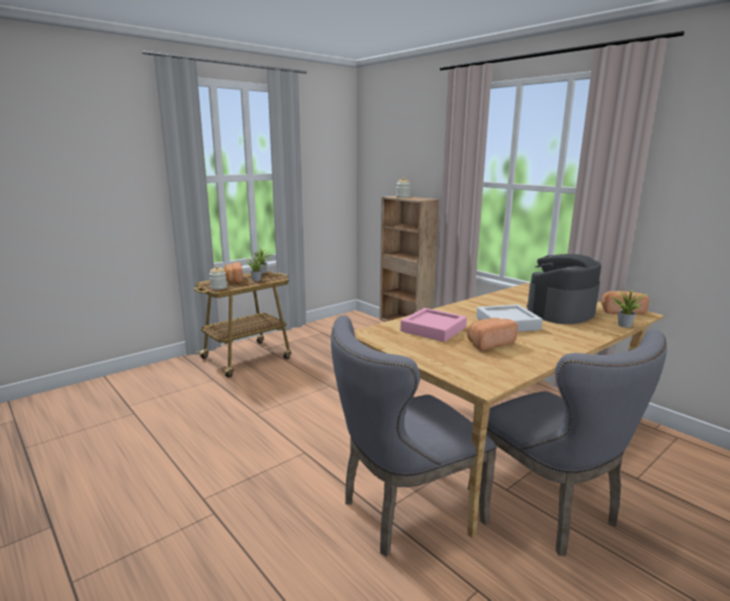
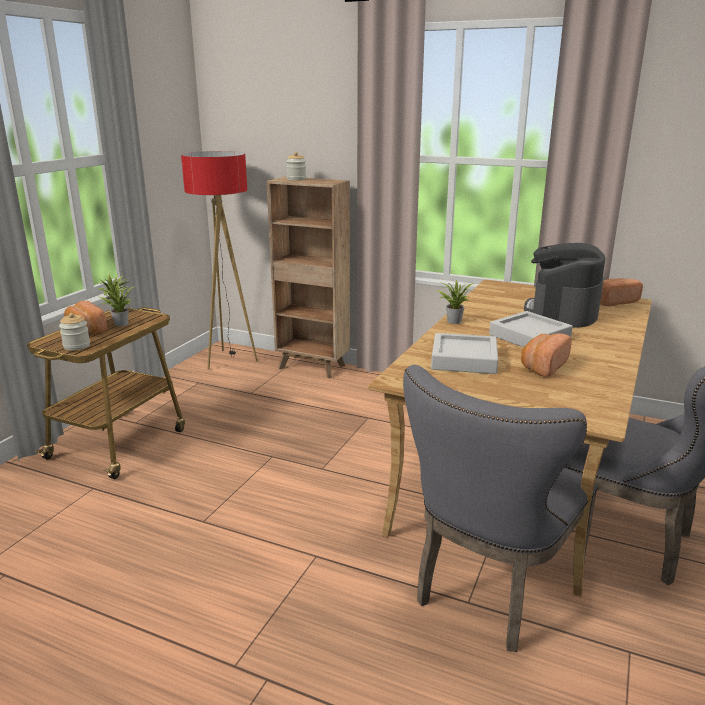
camera: 25 degrees left, 5 degrees up
(353, 322) = (229, 360): none -> floor lamp
(433, 329) = (464, 359): pink tray -> grey tray
(623, 324) = (634, 317): potted plant -> potted plant (453, 321)

